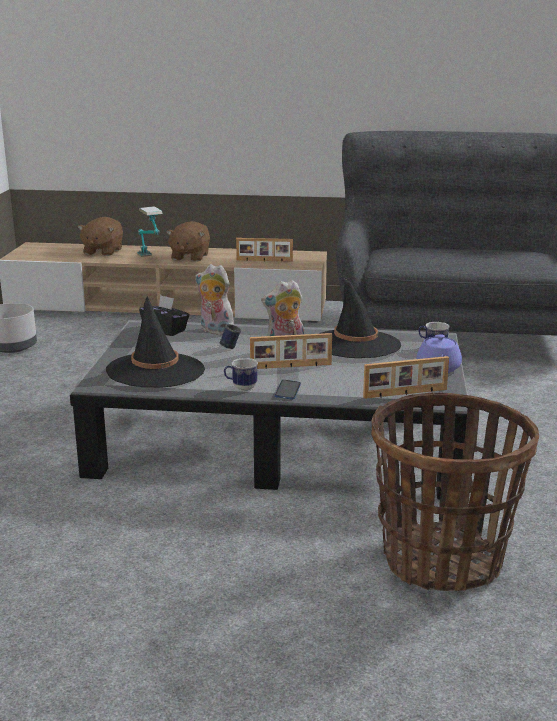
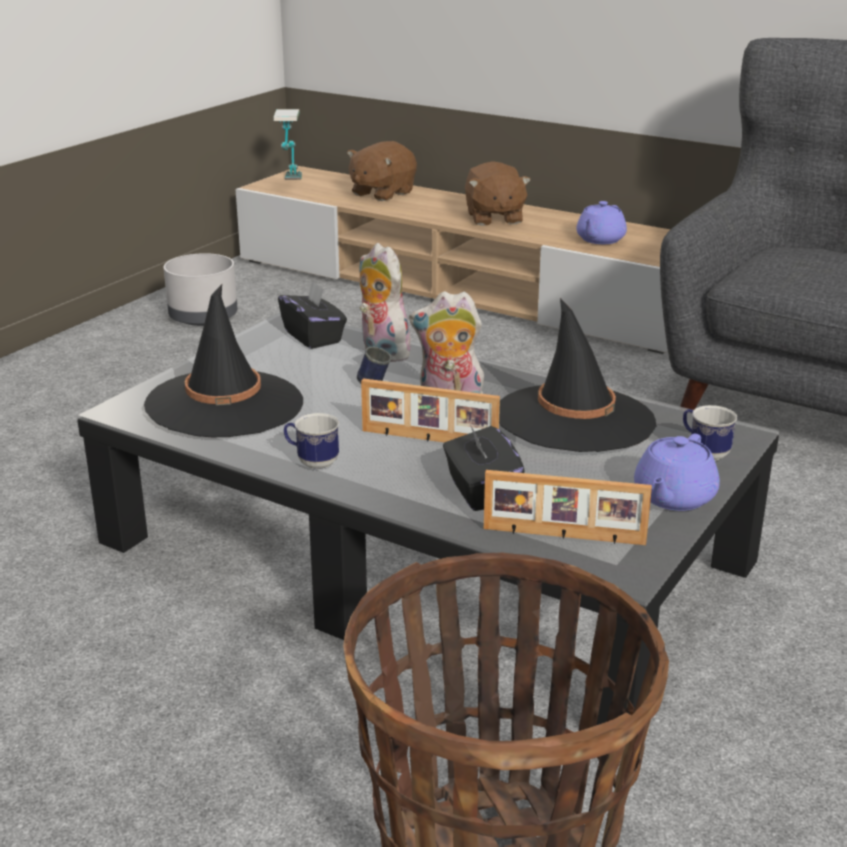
camera: 25 degrees right, 5 degrees up
(150, 259) = (434, 214): table lamp -> table lamp (291, 185)
(189, 257) = (493, 218): brown plush toy -> brown plush toy turned 45 degrees counterclockwise
(264, 260) = (599, 240): picture frame -> purple teapot
(287, 391) = (376, 484): phone -> none
(344, 383) = (481, 491): none -> black tissue box

